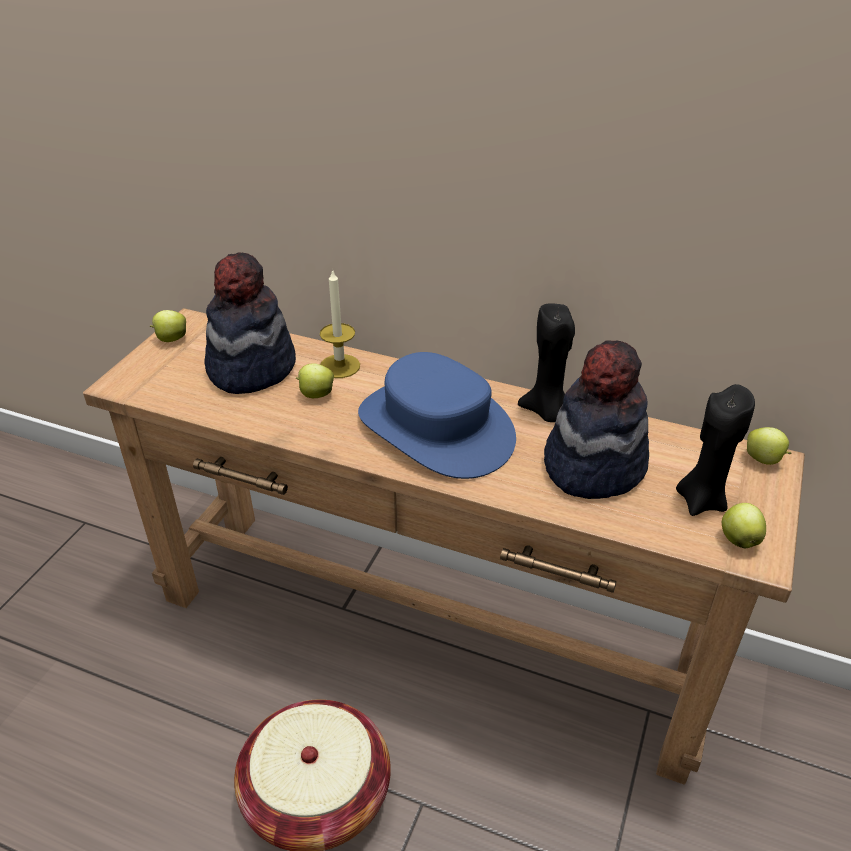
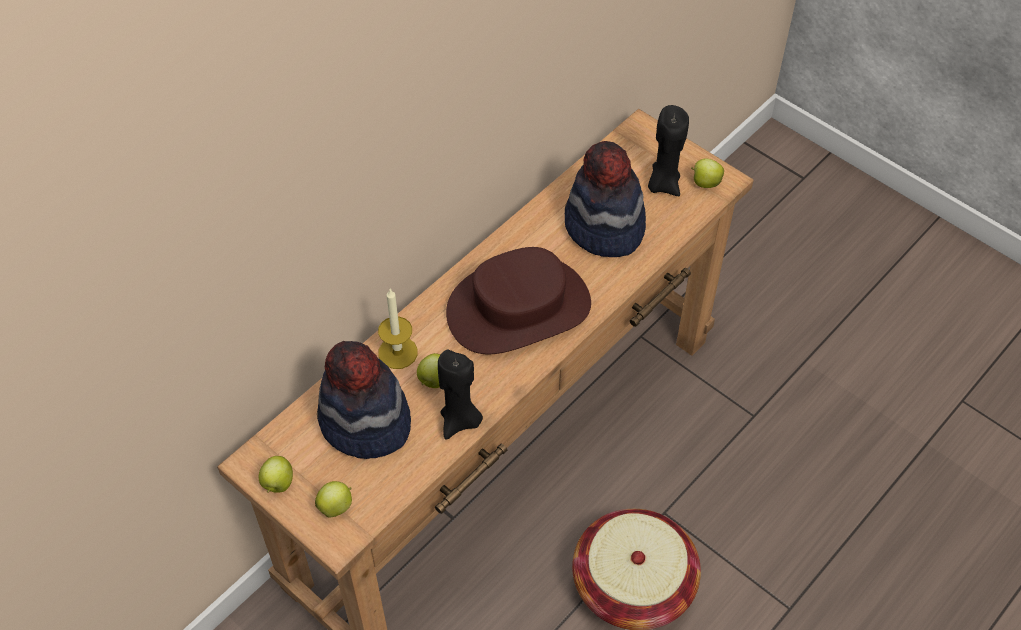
camera: 70 degrees left, 15 degrees up
(436, 428) = (518, 308): blue hat -> brown hat
(546, 411) = (530, 230): black candle -> black candle (460, 421)
(764, 460) = (637, 132): apple -> apple (336, 506)

